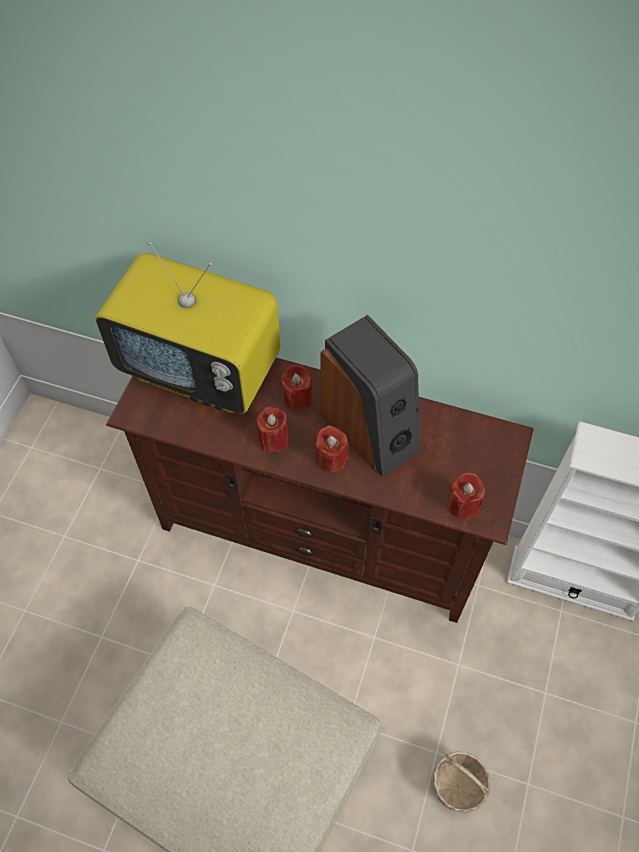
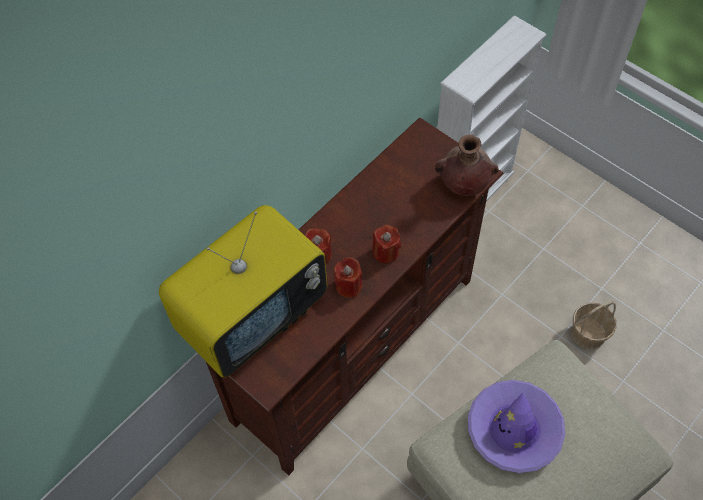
camera: 65 degrees left, 0 degrees up
(235, 704) = (514, 430): none -> purple hat
(371, 429) = (372, 216): speaker -> none
(463, 505) = (463, 184): red candle -> brown vase

